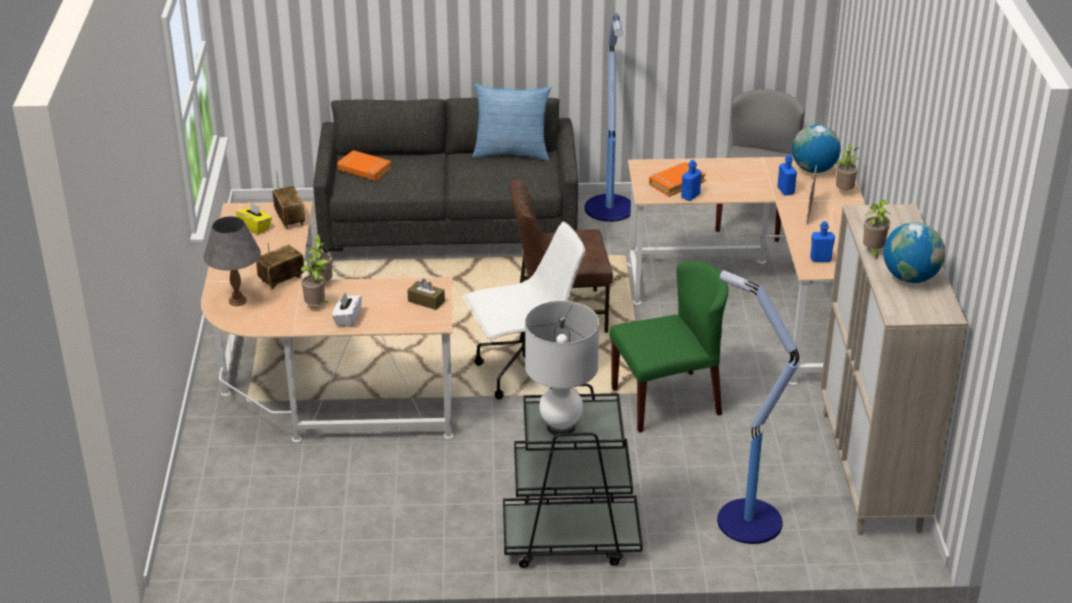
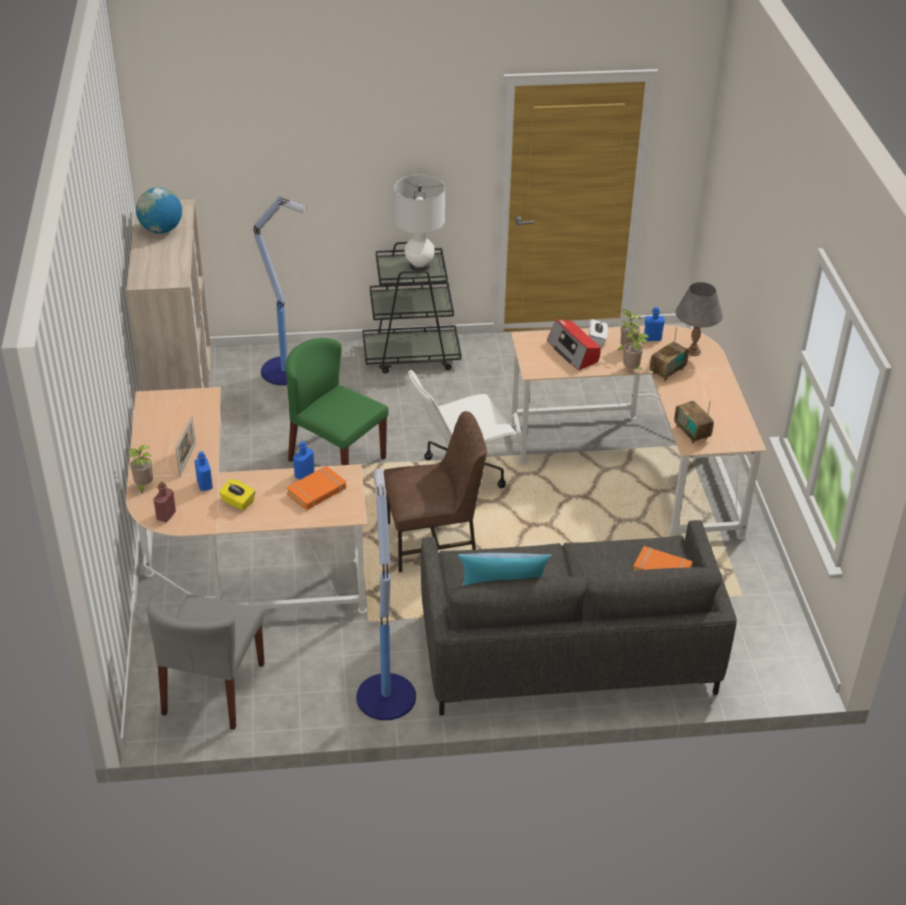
camera: 175 degrees right, 5 degrees up
(255, 227) = (719, 423): yellow tissue box -> yellow tissue box (238, 502)
(382, 305) = (573, 352): none -> radio
(426, 301) = (538, 356): brown tissue box -> none
(666, 401) = (336, 458): green chair -> green chair turned 60 degrees clockwise
(813, 169) = (166, 515): globe -> red bottle
(820, 259) = (194, 407): blue bottle -> blue bottle (652, 338)
(873, 252) = (181, 248): potted plant -> none

